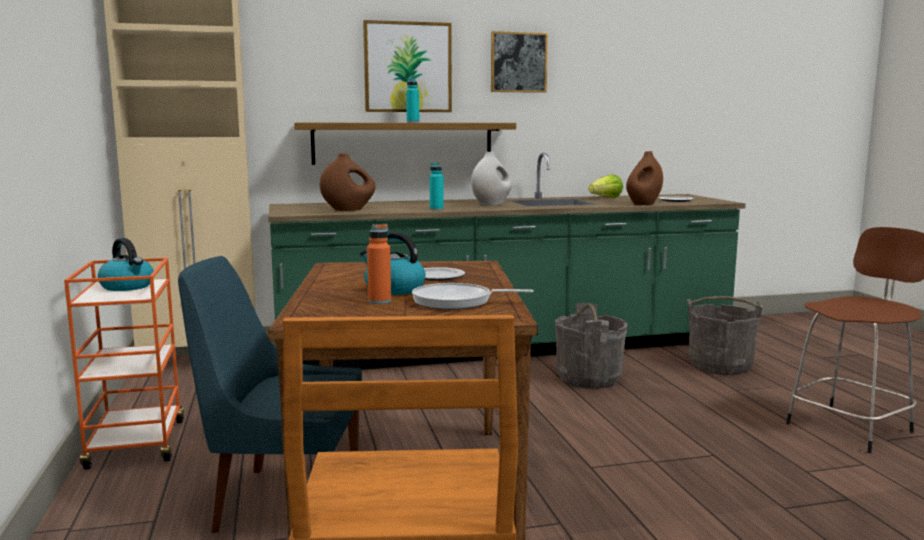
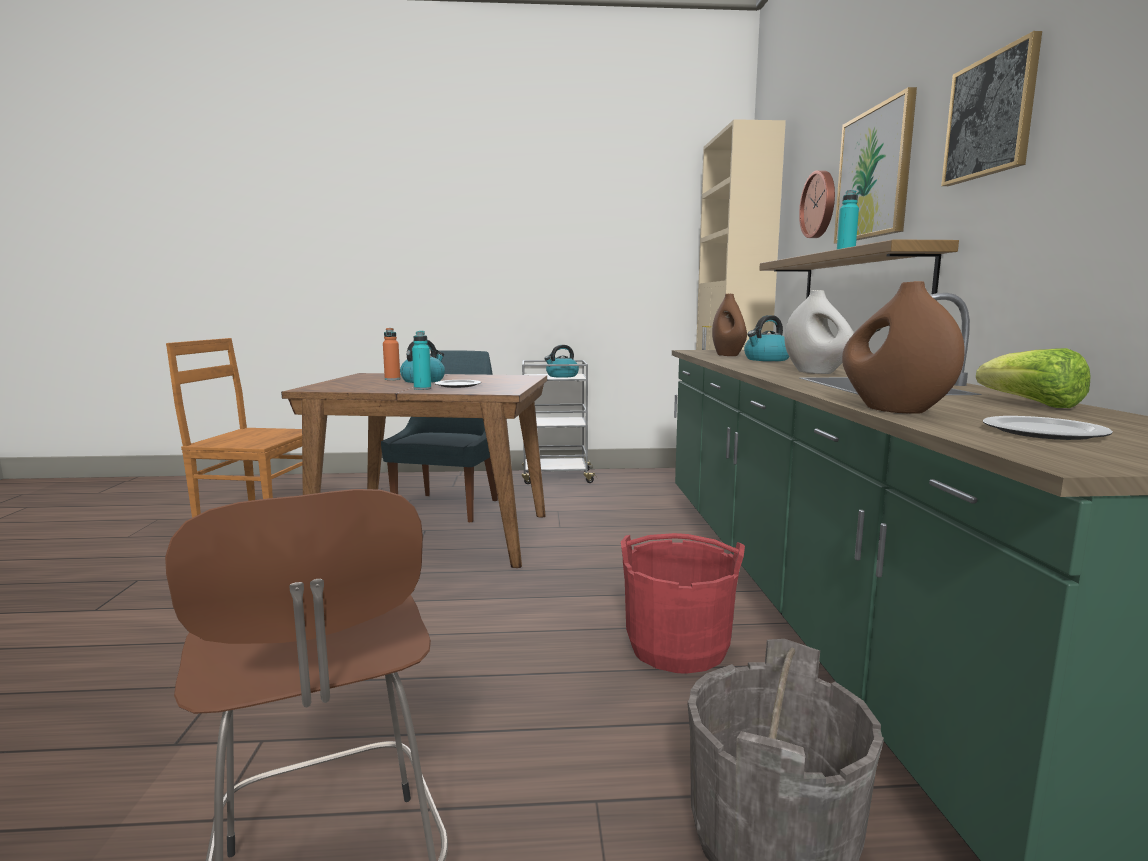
camera: 100 degrees right, 0 degrees up
(137, 445) = (555, 477): orange cart -> grey cart
(320, 74) = (820, 204): none -> wall clock
(395, 206) = (766, 359): none -> kettle
(436, 209) = (739, 364): turquoise bottle -> turquoise bottle (422, 388)
(457, 302) = (366, 385): frying pan -> none
(589, 378) = (677, 647): grey bucket -> red bucket

